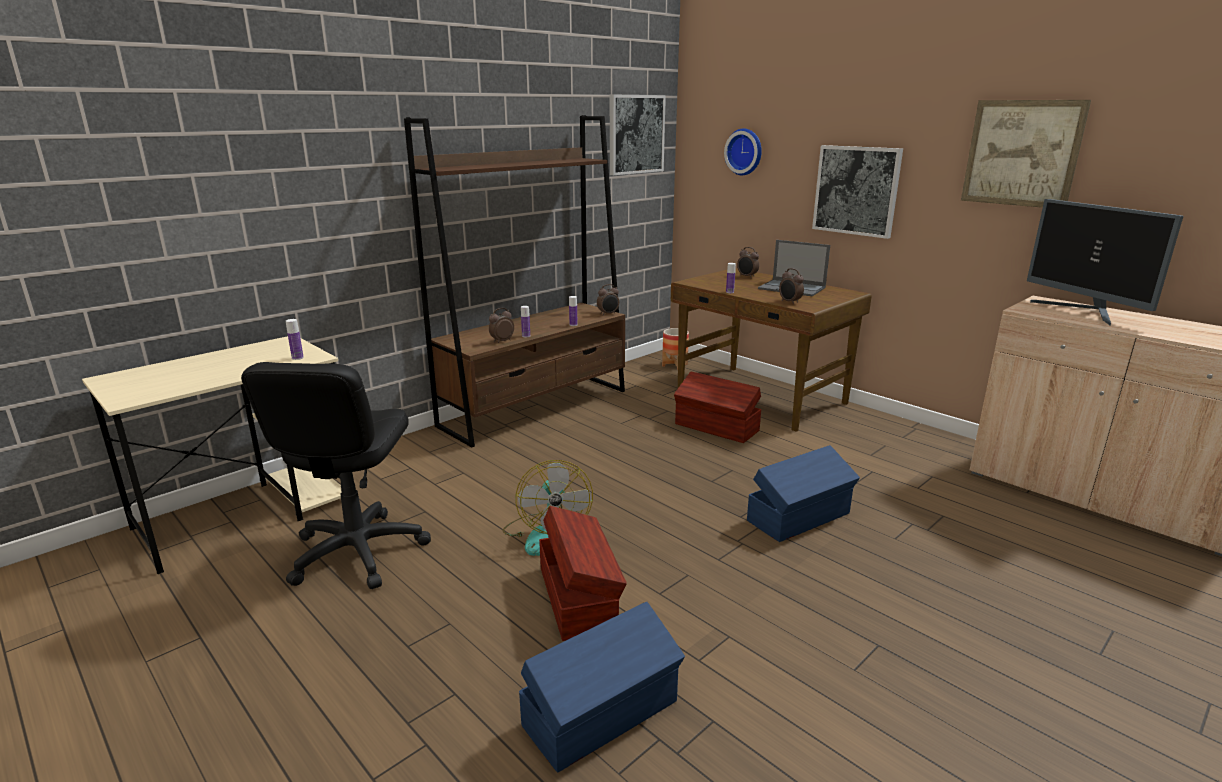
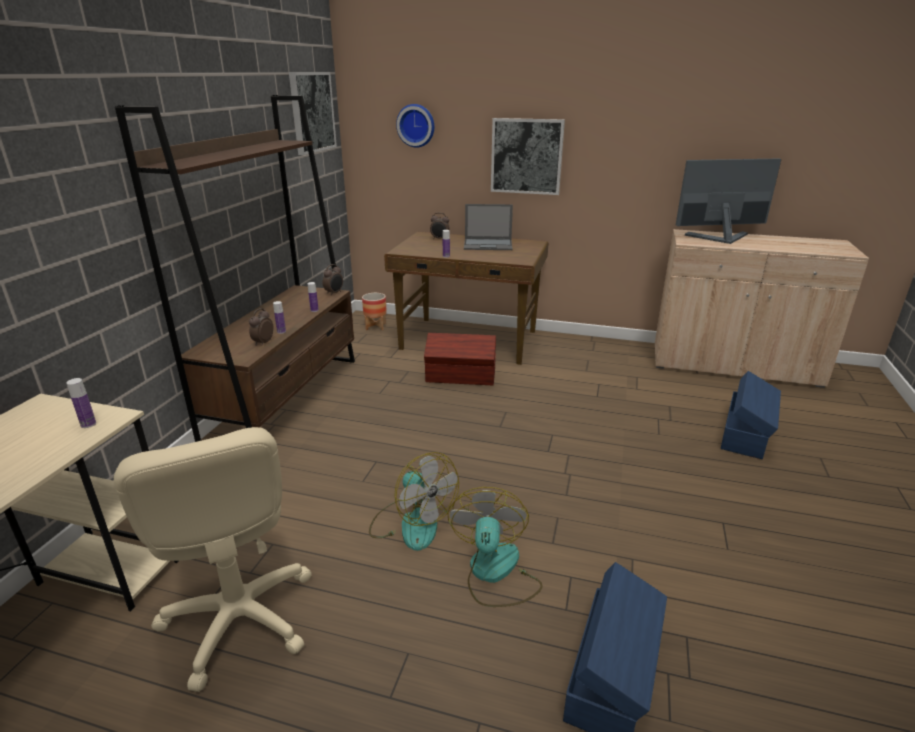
camera: 30 degrees left, 5 degrees up
(357, 552) = (238, 619): black office chair -> beige office chair
(578, 596) = (495, 573): brown storage box -> fan
(789, 302) = (503, 258): alarm clock -> none
(800, 517) = (588, 437): blue storage box -> blue storage box (746, 434)
(1022, 153) = (659, 121): picture -> none
(1084, 312) = (720, 238): monitor -> monitor turned 135 degrees clockwise

